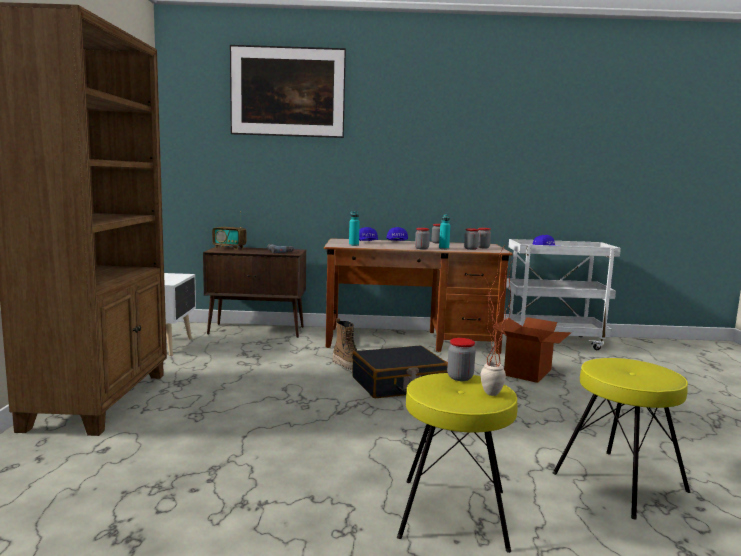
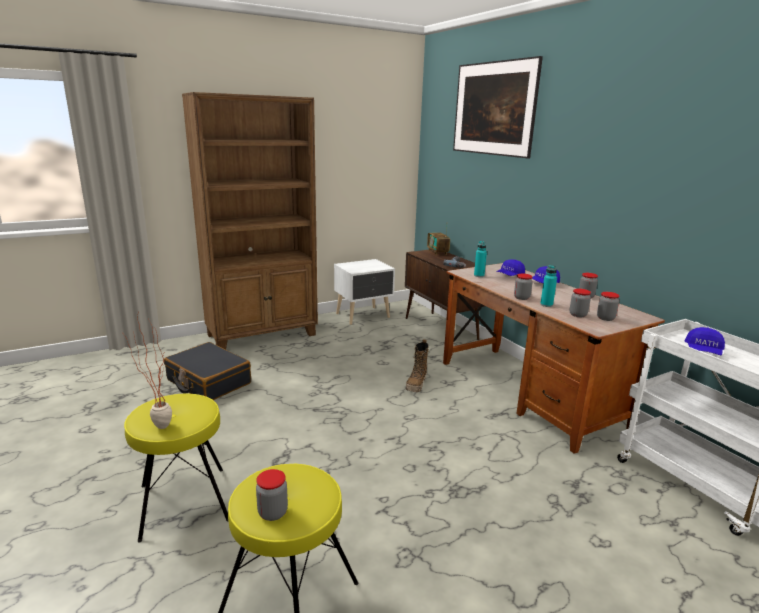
camera: 60 degrees right, 10 degrees up
(399, 384) = (401, 418): black suitcase -> black suitcase (208, 382)
(460, 377) = (196, 408): jar -> jar (273, 512)
(528, 372) = (539, 486): cardboard box -> none

